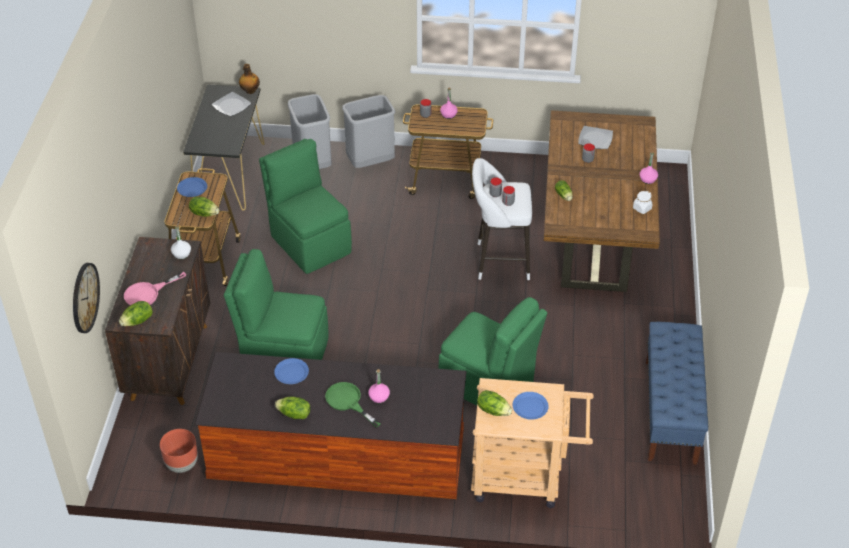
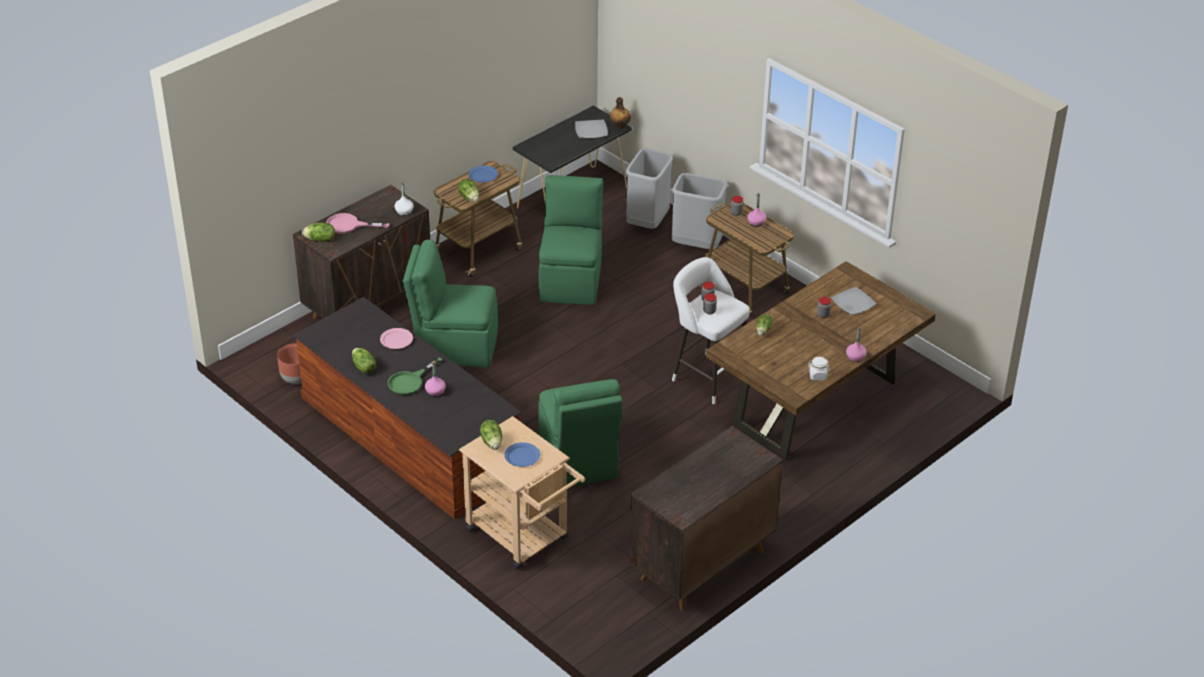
camera: 40 degrees right, 5 degrees down
(84, 297) = (271, 191): wall clock -> none
(283, 353) = (454, 347): green chair -> green chair turned 45 degrees counterclockwise
(291, 373) = (396, 340): blue plate -> pink plate
(347, 402) = (410, 381): green frying pan -> green frying pan turned 135 degrees counterclockwise
(670, 411) = (701, 565): blue bench -> brown cabinet

